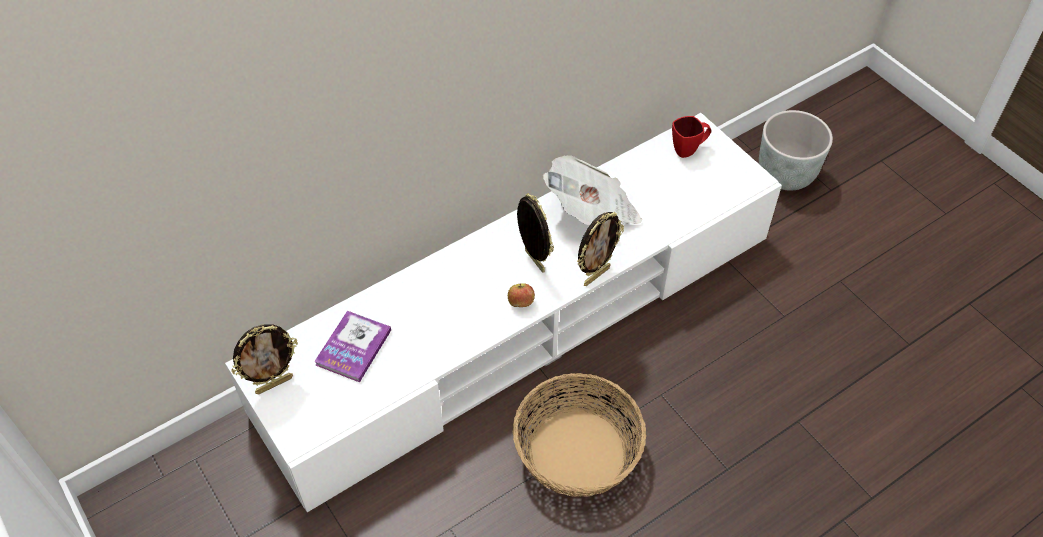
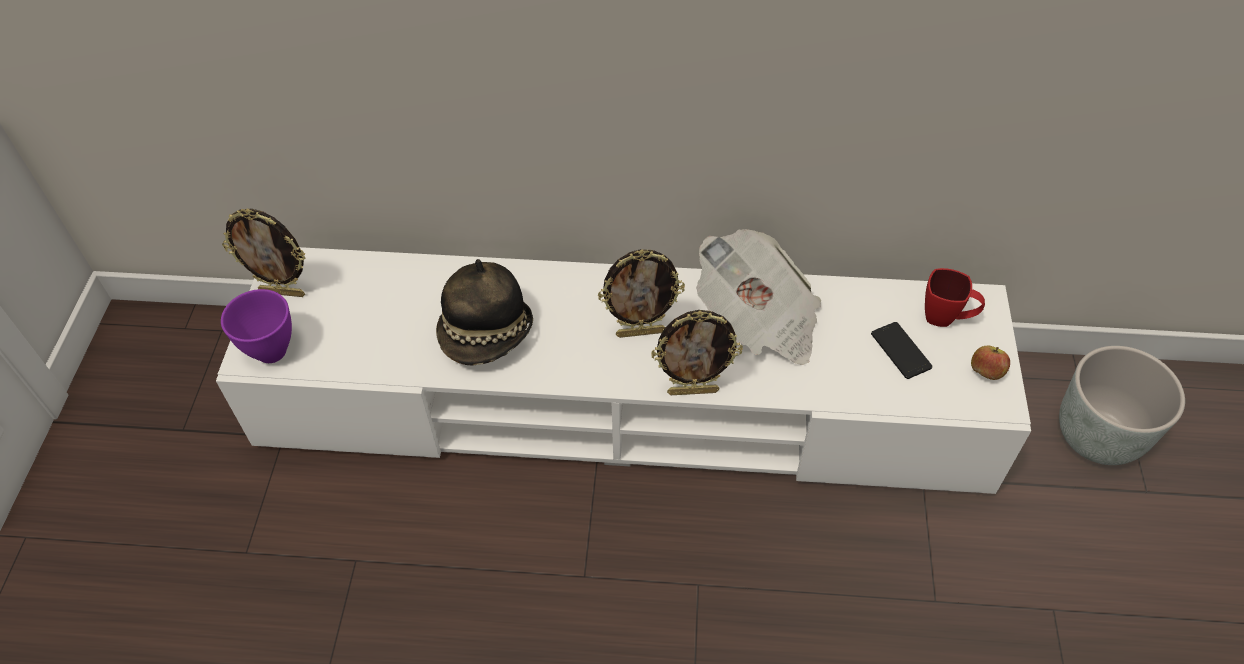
camera: 40 degrees right, 0 degrees up
(310, 423) = (273, 350): none -> purple bowl
(353, 347) = (383, 304): book -> none
(442, 322) = (487, 335): none -> hat
(521, 303) = (584, 367): apple -> apple (986, 372)
(533, 261) = (640, 332): picture frame -> picture frame turned 75 degrees clockwise
(576, 452) = (547, 578): basket -> none
(682, 182) = (900, 350): none -> phone

